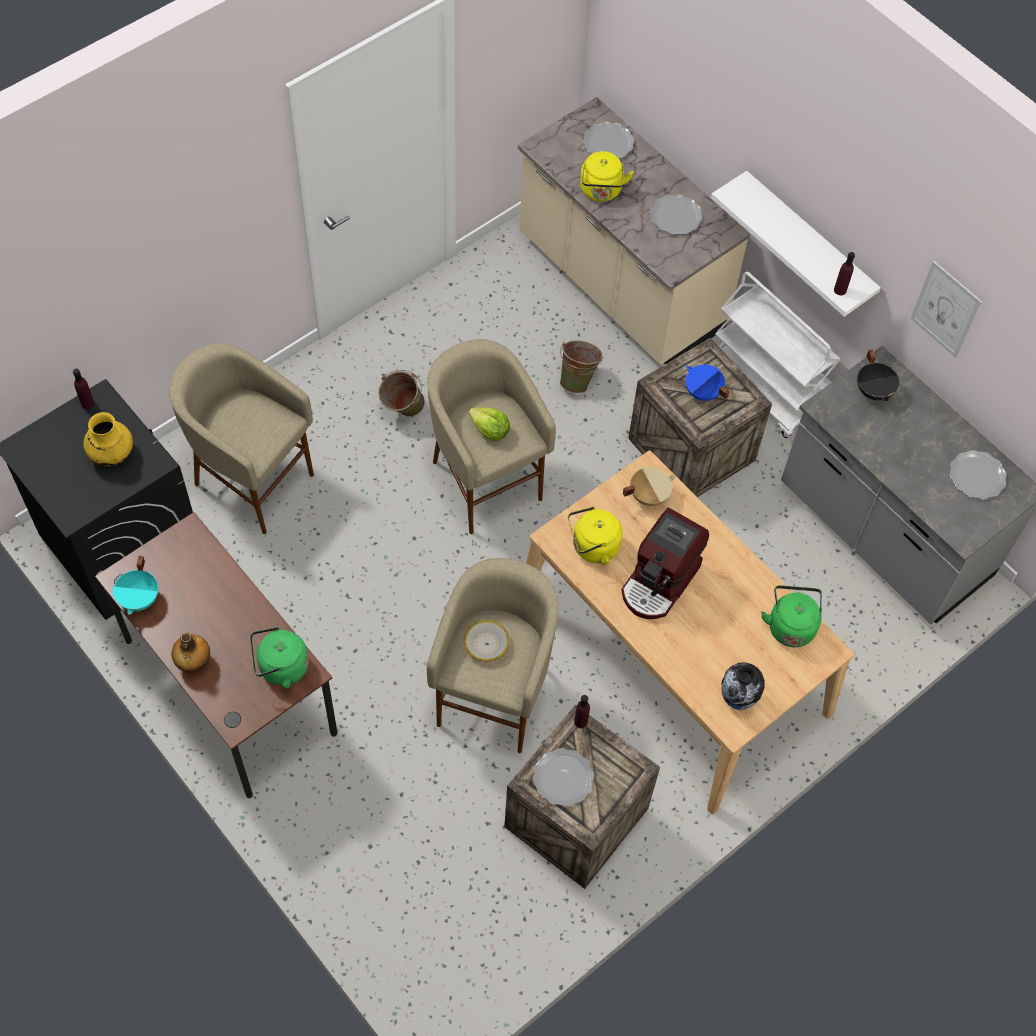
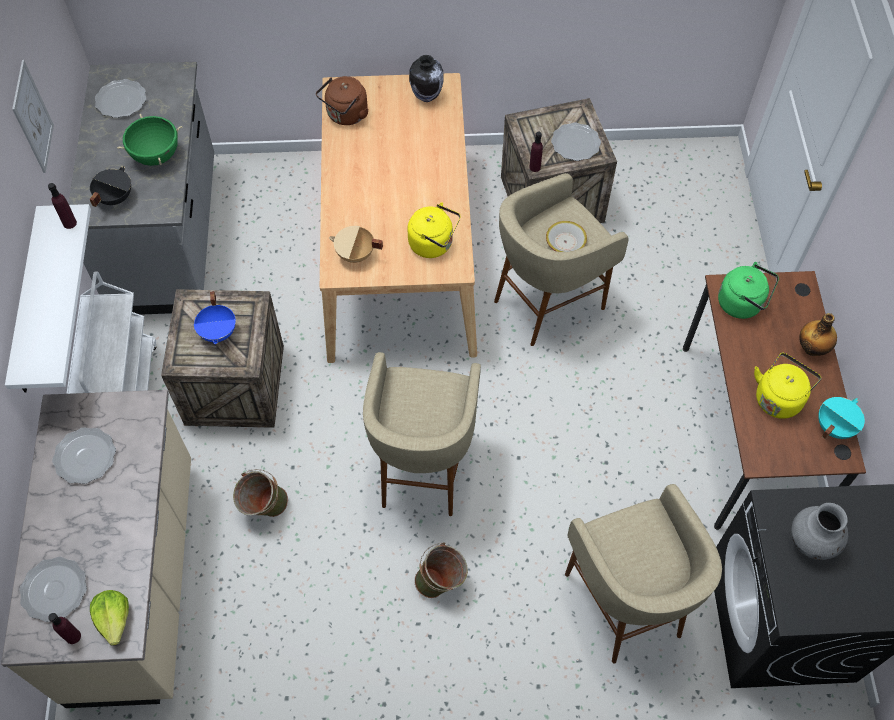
camera: 140 degrees left, 0 degrees up
(87, 403) = (812, 616): purple bottle -> purple bottle (73, 636)
(112, 454) = (812, 542): yellow vase -> grey vase
(489, 430) = (426, 402): lettuce -> lettuce (114, 619)
(601, 191) = (121, 534): yellow kettle -> yellow kettle (779, 397)
(660, 582) = (407, 192): coffee machine -> none
(790, 625) = (345, 115): green kettle -> brown kettle
(886, 446) = (156, 156): none -> green cooking pot

